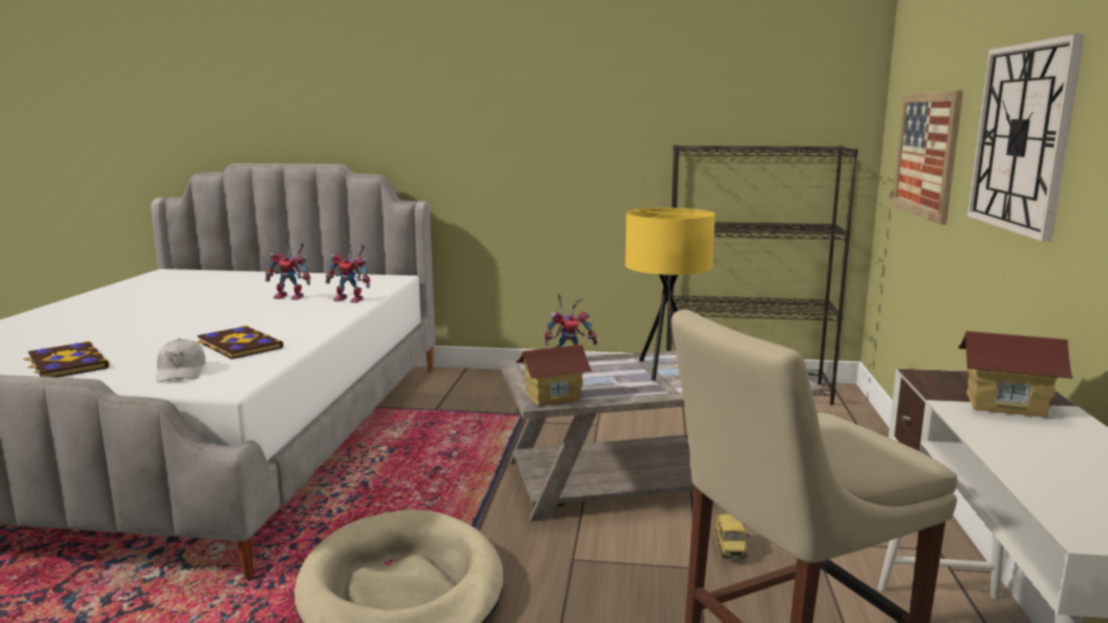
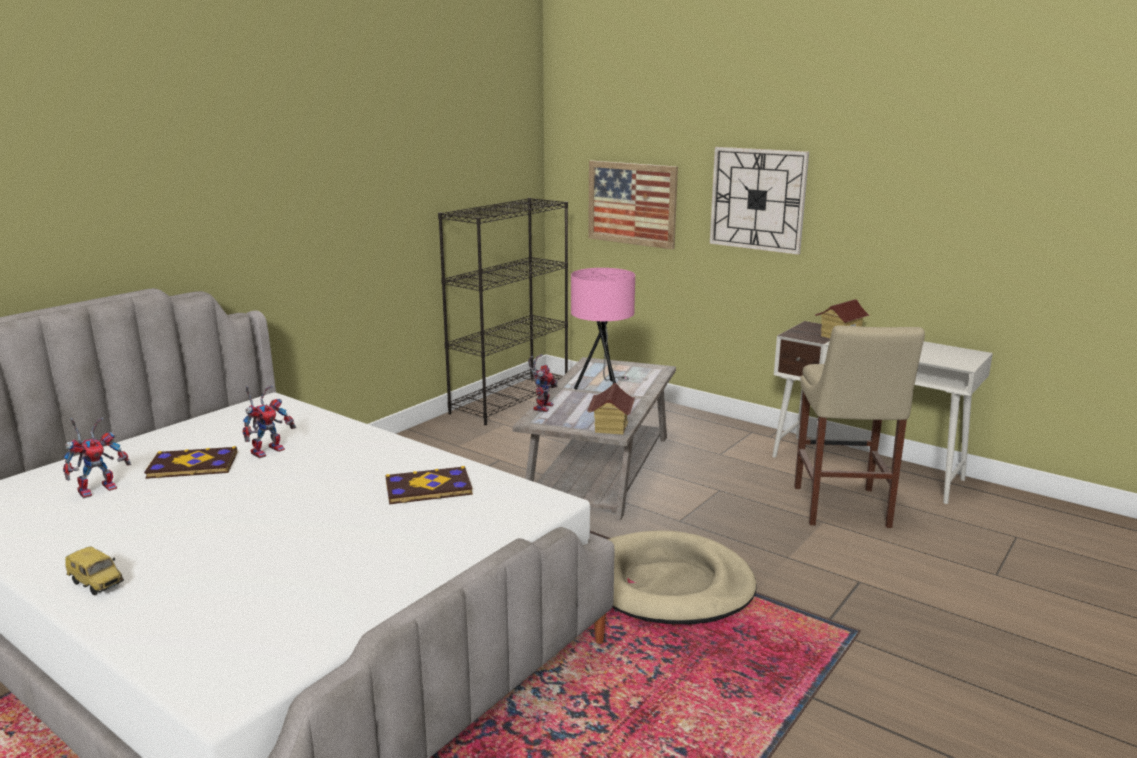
camera: 60 degrees left, 5 degrees up
(66, 363) = (379, 569): book -> book (192, 466)
(181, 372) = (486, 517): white cap -> none
(352, 300) = (331, 428): toy robot -> toy robot (100, 488)
(668, 371) = (603, 388): yellow table lamp -> pink table lamp
(731, 550) = (709, 475): toy car -> toy car (98, 584)

